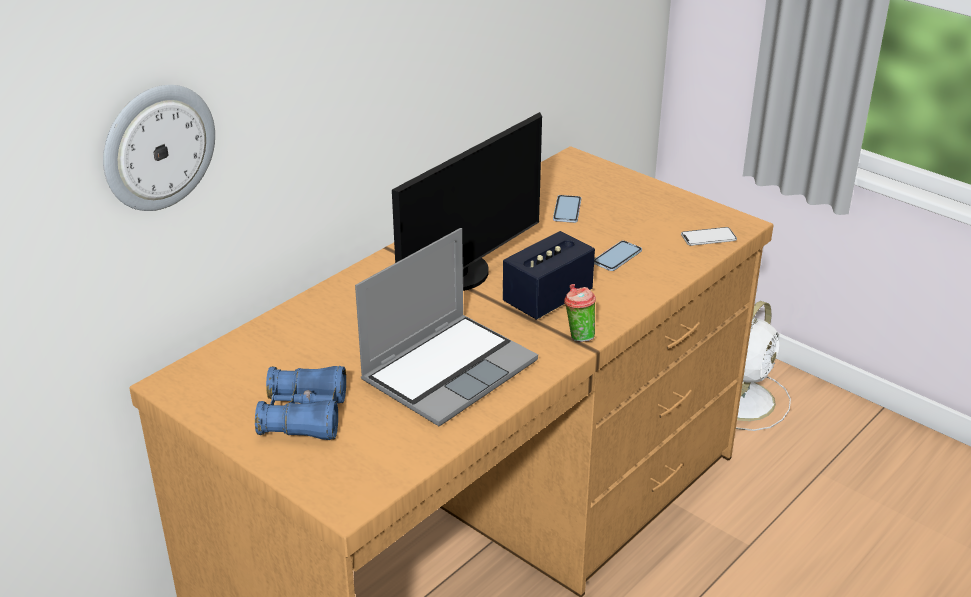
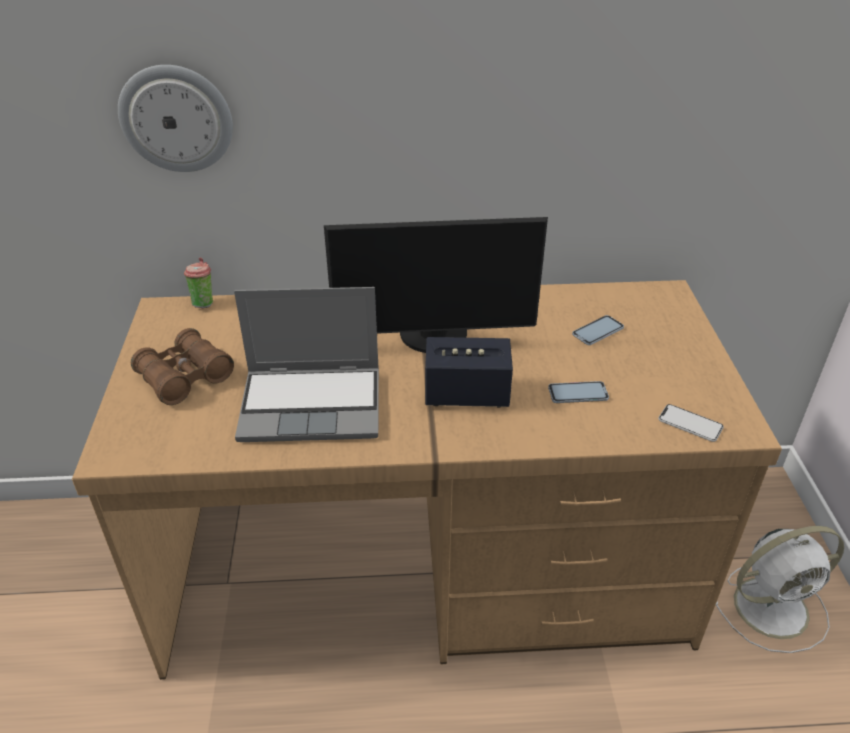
camera: 45 degrees right, 5 degrees up
(304, 416) = (185, 377): blue binoculars -> brown binoculars
(578, 336) = (441, 439): cup -> cup (203, 302)

